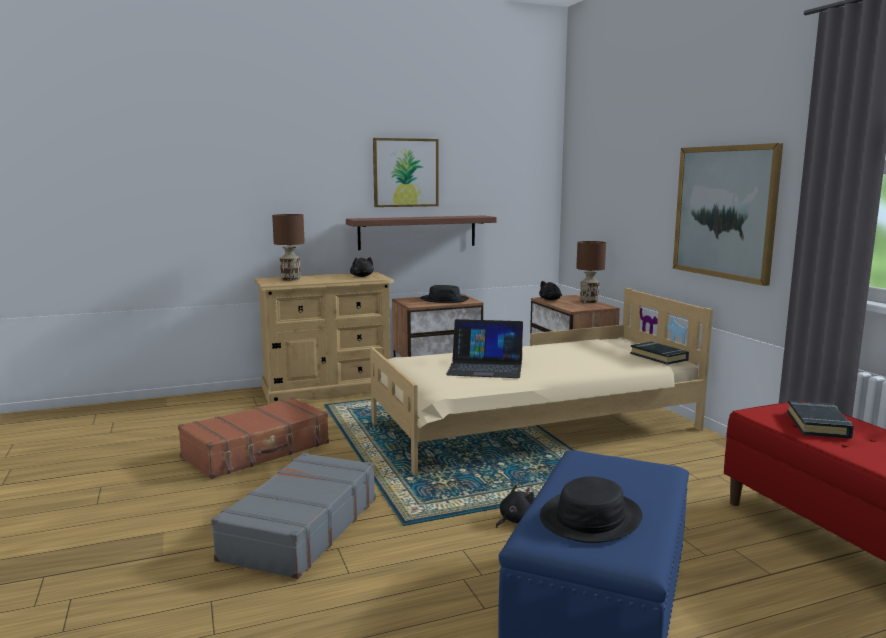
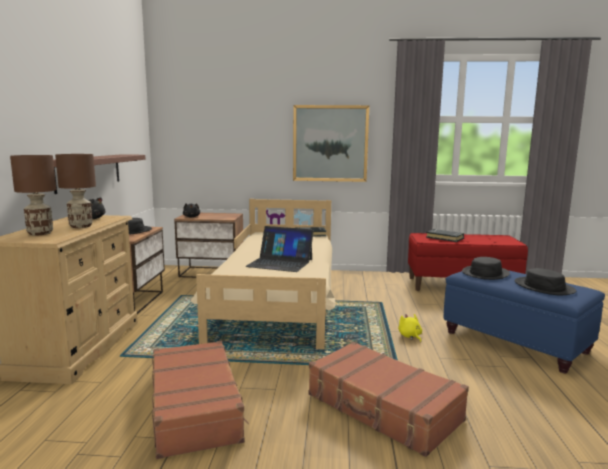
camera: 65 degrees left, 0 degrees up
(300, 528) = (383, 408): grey suitcase -> brown suitcase
(405, 172) = (77, 112): picture -> none
(485, 367) = (280, 263): laptop -> laptop turned 75 degrees clockwise
(515, 521) = (410, 336): black plush toy -> yellow plush toy
(589, 301) = (214, 213): brown table lamp -> brown table lamp (81, 226)
(613, 470) = (485, 273): none -> black hat

